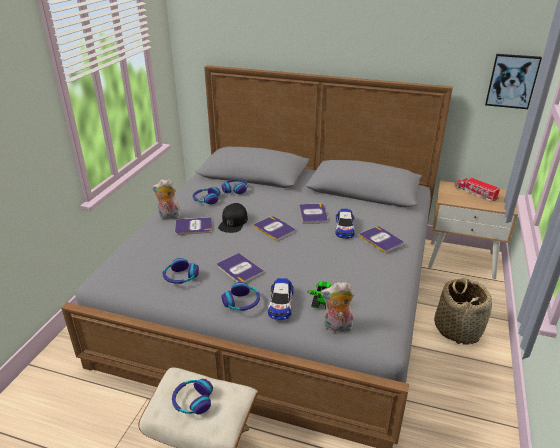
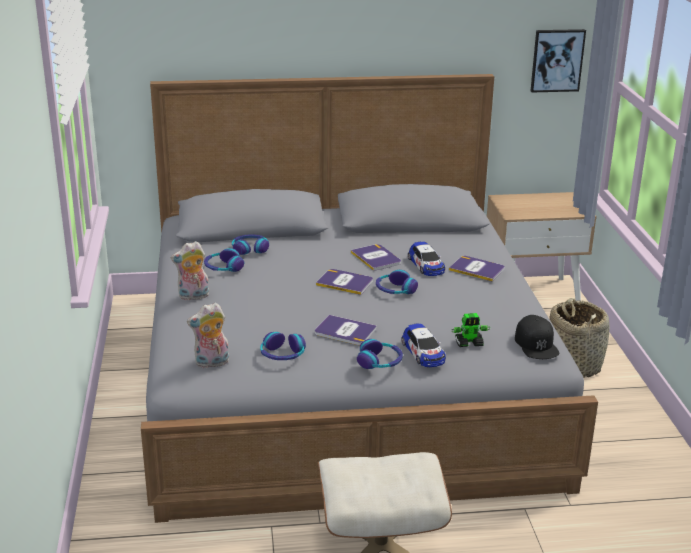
camera: 25 degrees left, 5 degrees down
(192, 401) = (377, 479): headphones -> headphones (395, 290)
(193, 227) = (240, 300): book -> none
(233, 222) = (287, 285): black cap -> black cap (536, 344)
(337, 327) = (499, 360): plush toy -> plush toy (211, 363)
(475, 193) = (537, 202): toy truck -> none

